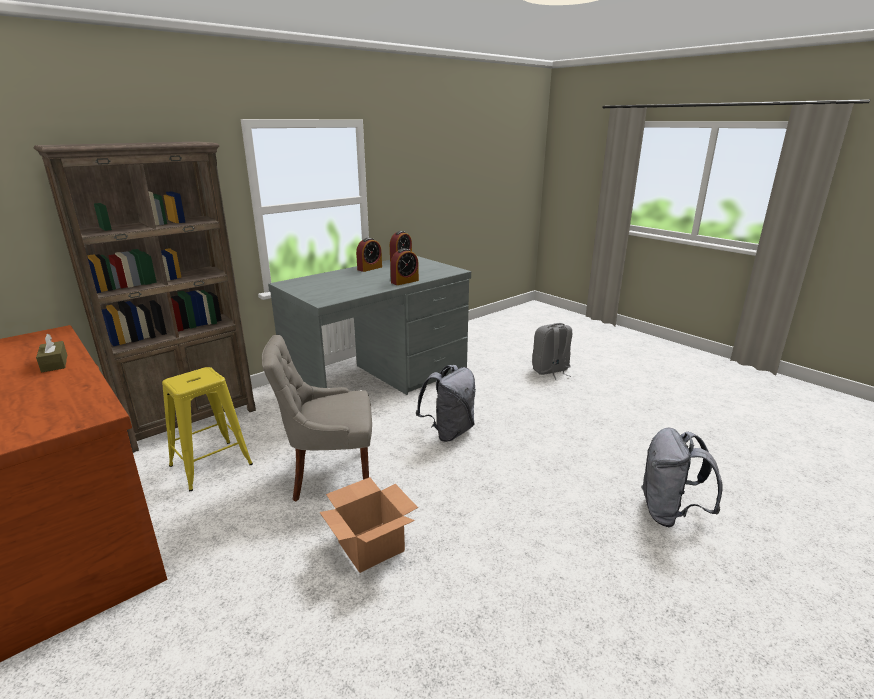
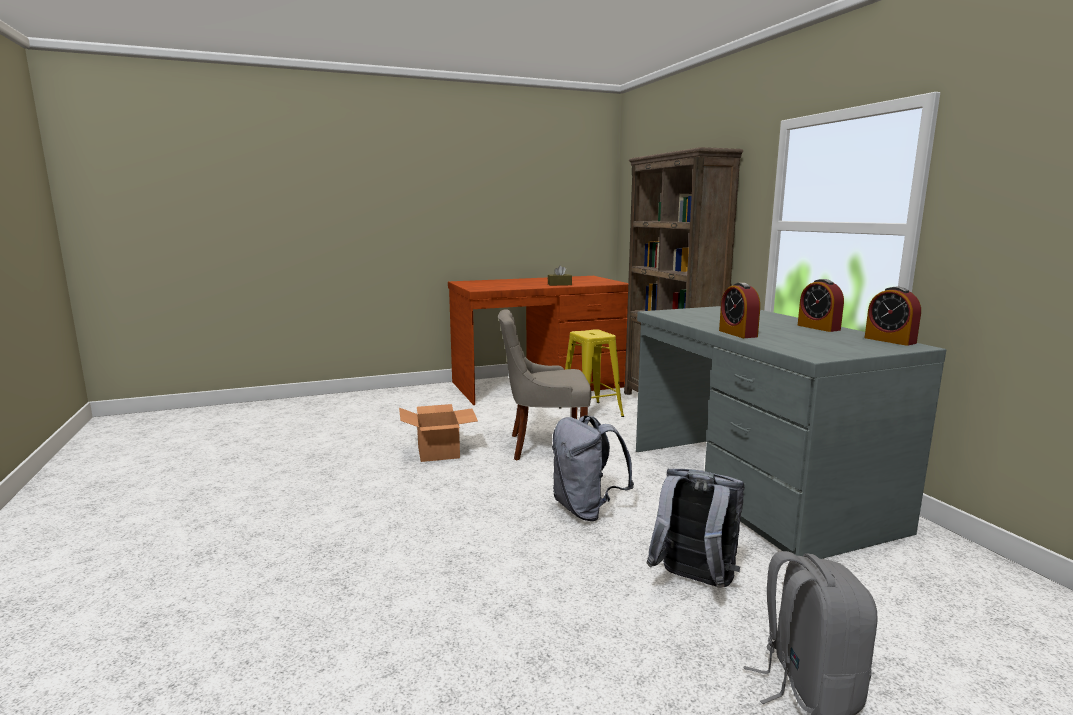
camera: 110 degrees right, 10 degrees down
(329, 475) = (544, 446): grey chair -> grey chair turned 105 degrees counterclockwise
(669, 513) = (285, 618): grey backpack -> grey backpack (693, 582)

